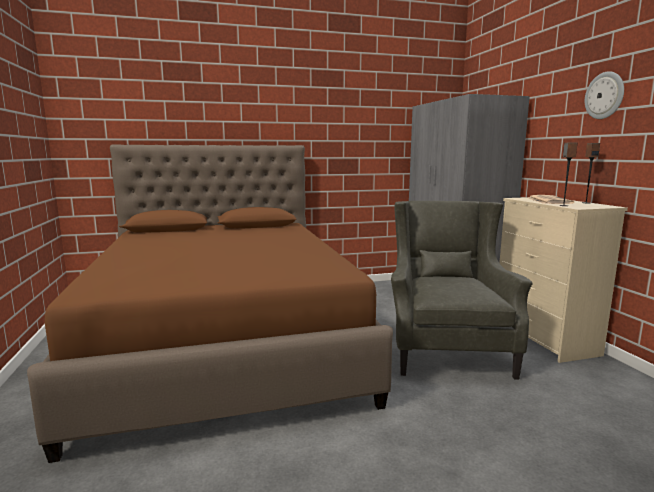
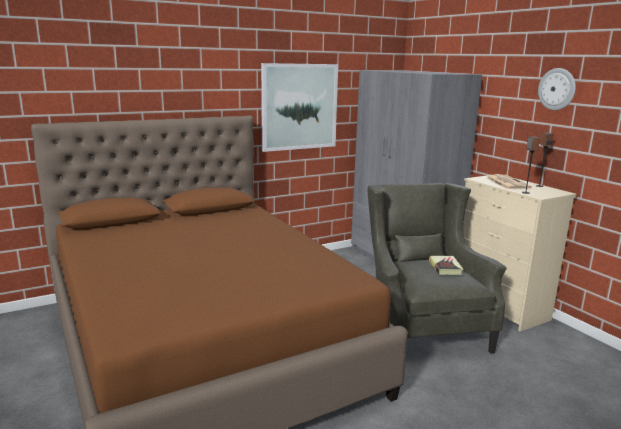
camera: 15 degrees left, 5 degrees up
(352, 140) = (299, 107): none -> picture
(467, 283) = (445, 268): none -> book

